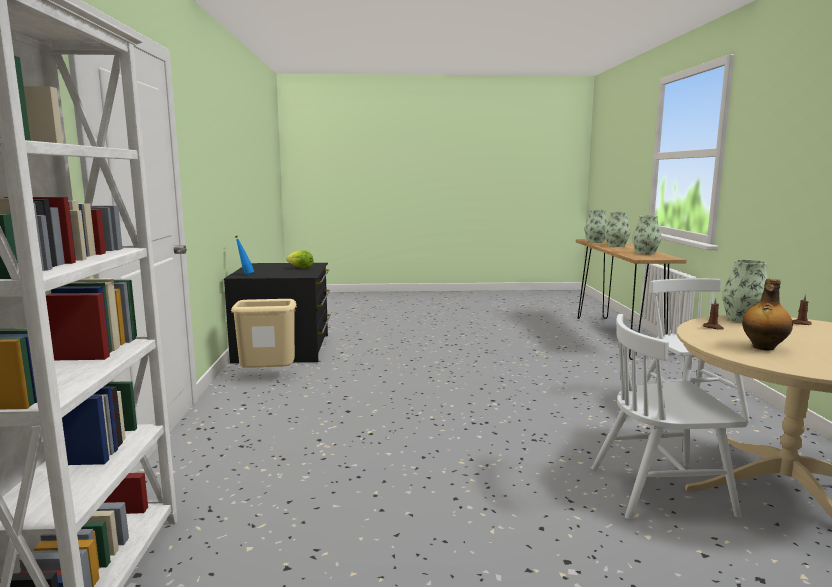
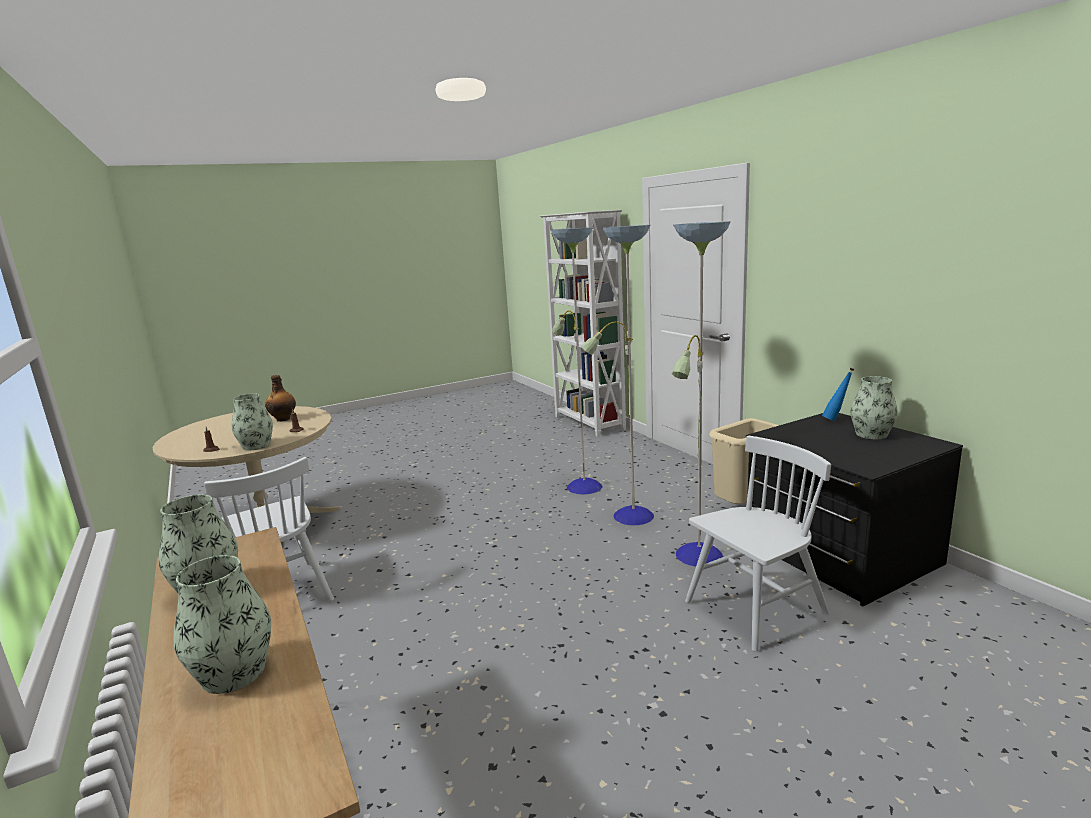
camera: 155 degrees right, 5 degrees up
(300, 268) = (838, 449): lettuce -> none
(356, 393) = (630, 516): none -> floor lamp
(595, 242) = (282, 735): vase -> vase (871, 434)
(661, 490) = (355, 505): white chair -> white chair (755, 608)

